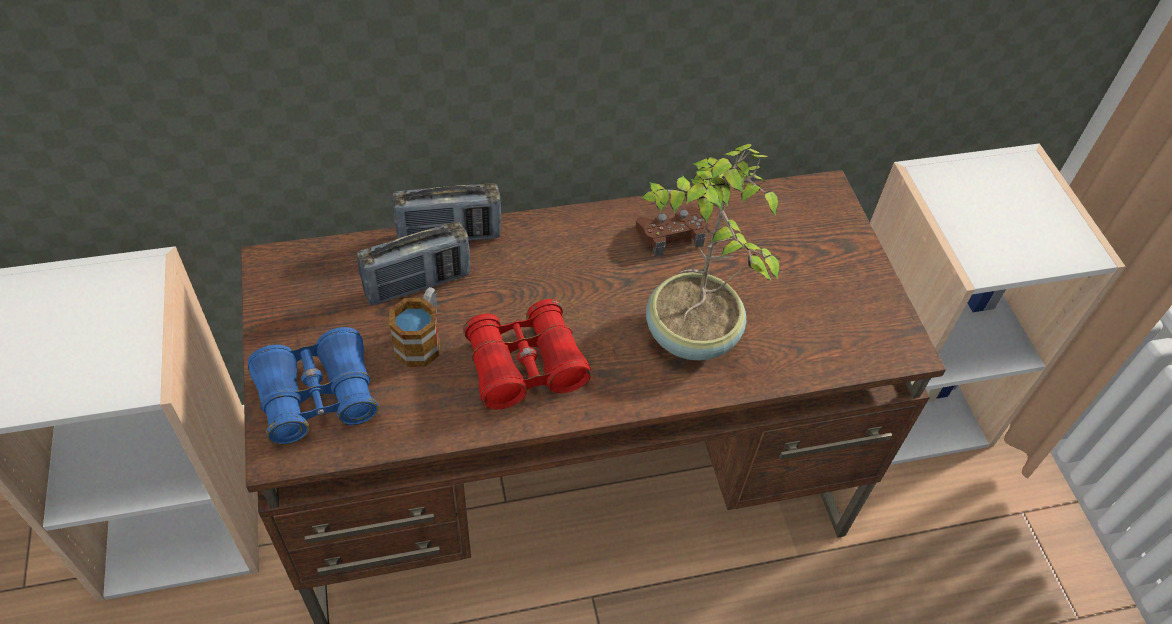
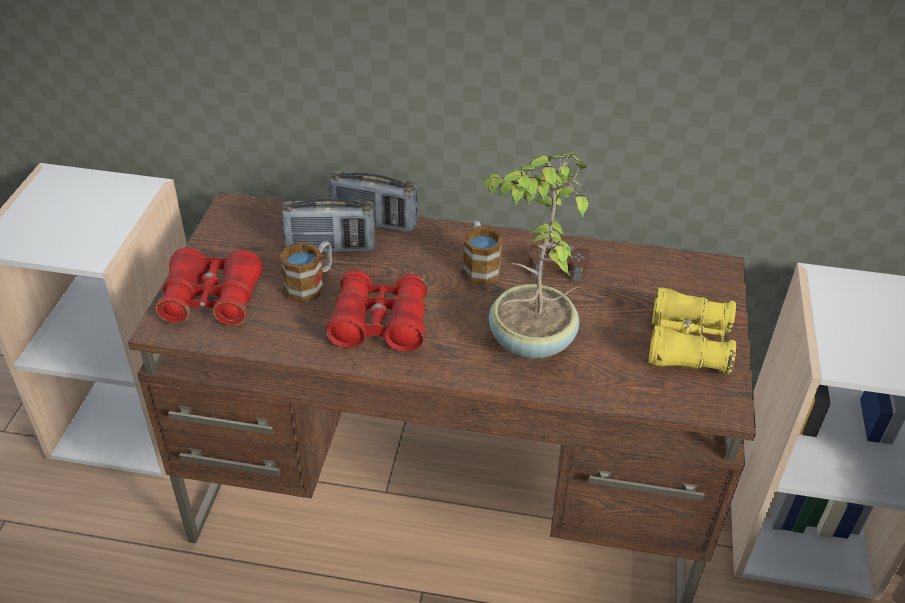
camera: 25 degrees right, 10 degrees down
(317, 397) = (212, 300): blue binoculars -> red binoculars
(593, 259) = (479, 266): none -> mug
(840, 289) = (688, 345): none -> yellow binoculars

